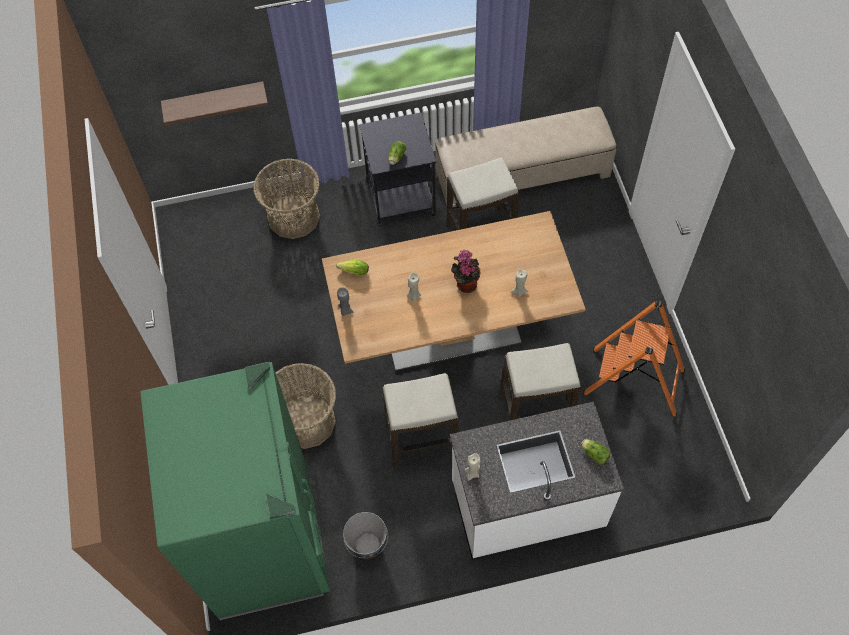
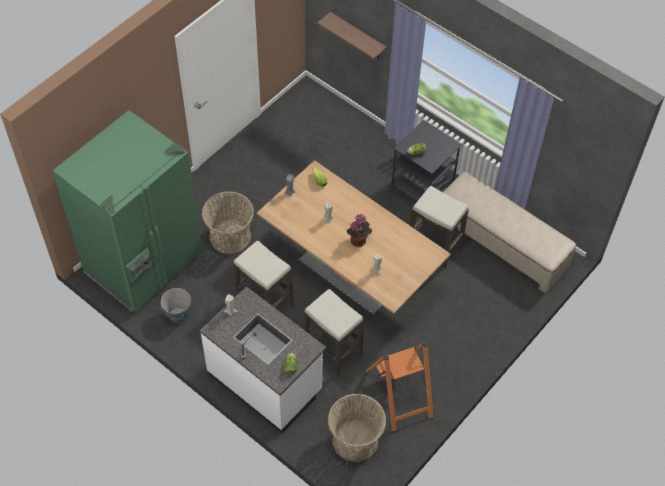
camera: 50 degrees right, 5 degrees down
(293, 217) = (358, 144): basket -> basket (355, 440)

